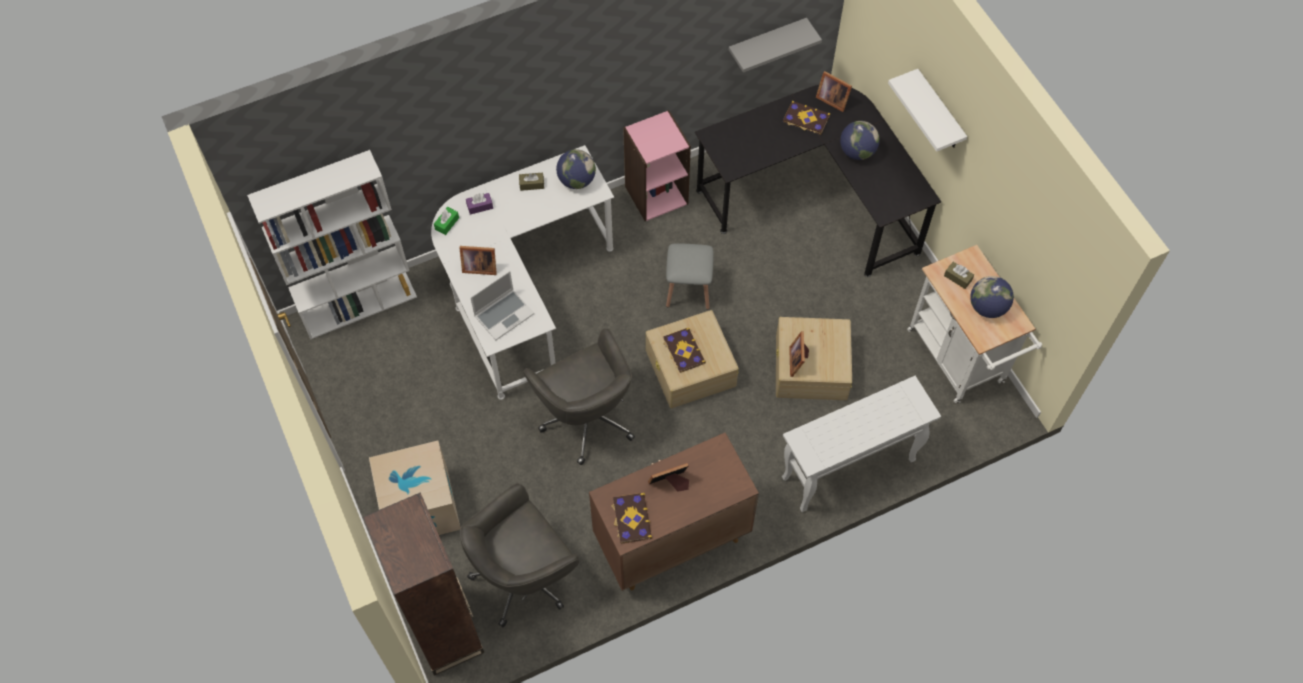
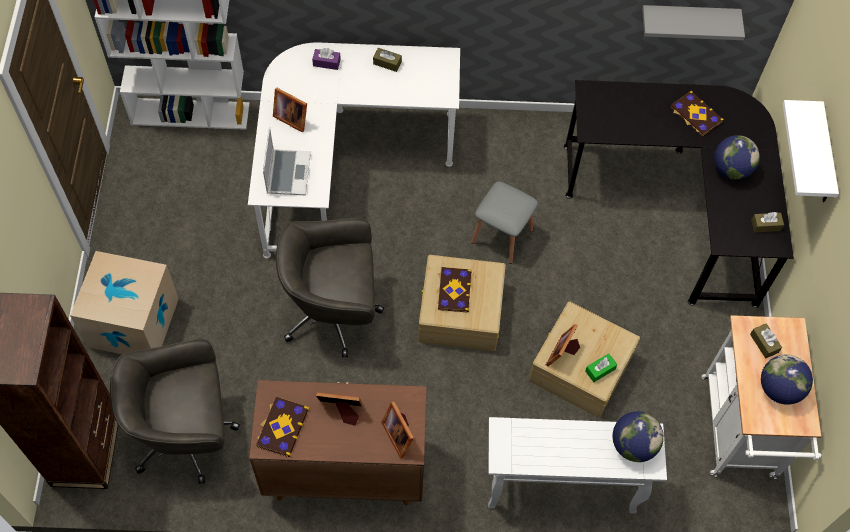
camera: 25 degrees right, 0 degrees up
(447, 223) = (287, 65): green tissue box -> green tissue box (600, 370)
(504, 314) = (287, 172): laptop -> laptop turned 75 degrees counterclockwise
(576, 180) = (432, 77): globe -> globe (633, 445)
(586, 417) = (334, 312): grey office chair -> grey office chair turned 90 degrees clockwise
(656, 194) = (523, 132): pink bookcase -> none
(832, 99) = (734, 106): picture frame -> picture frame (399, 434)
(907, 185) = (765, 225): none -> brown tissue box

